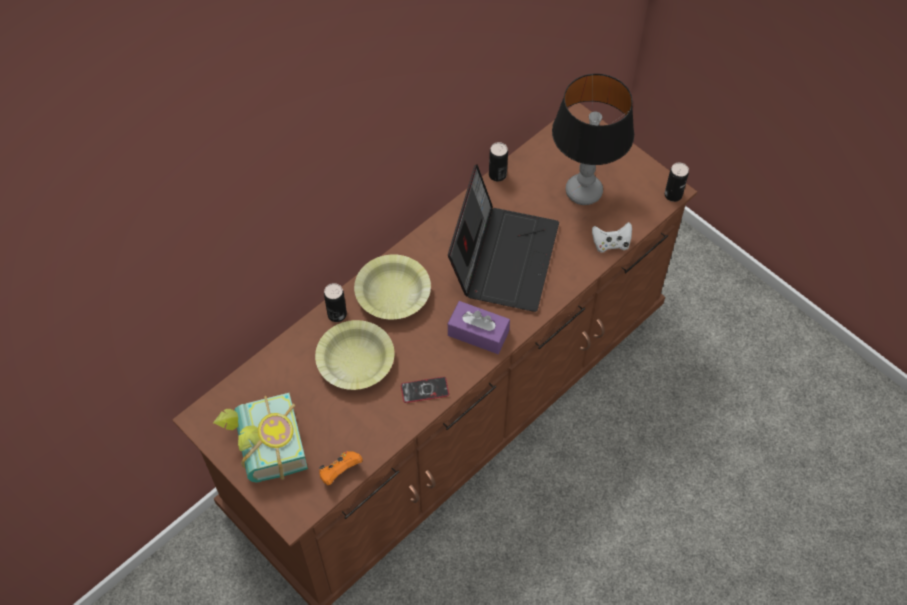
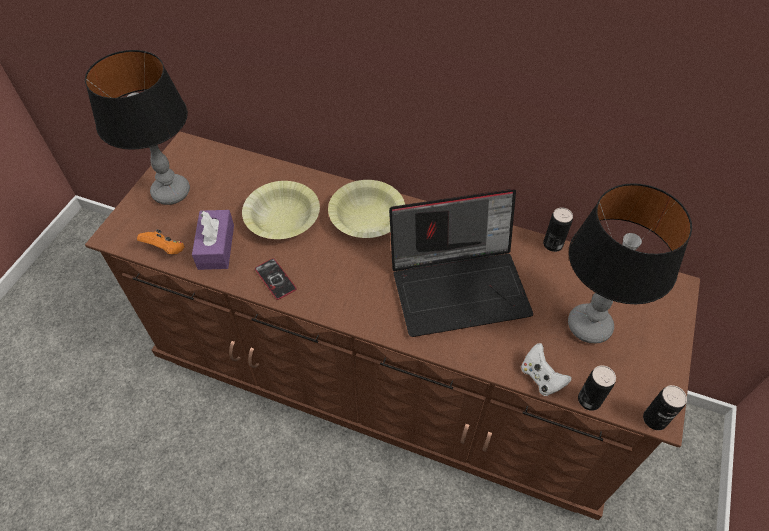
camera: 65 degrees right, 5 degrees down
(263, 448) = (171, 192): book -> table lamp
(337, 314) = (324, 188): can -> can (589, 400)
(478, 333) = (359, 298): purple tissue box -> purple tissue box (216, 247)

